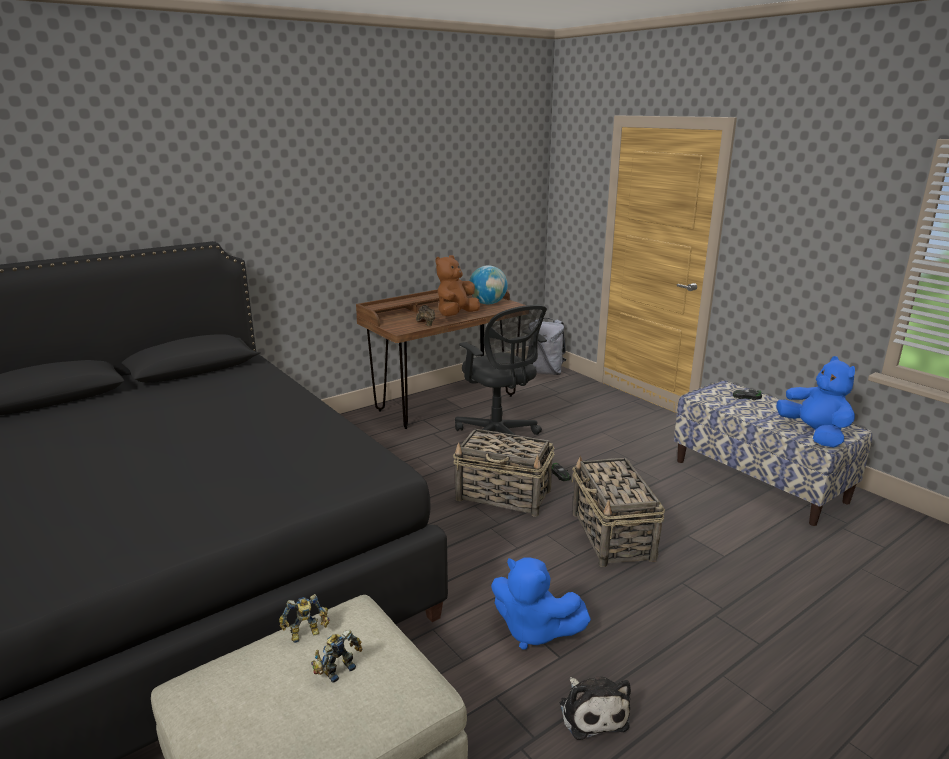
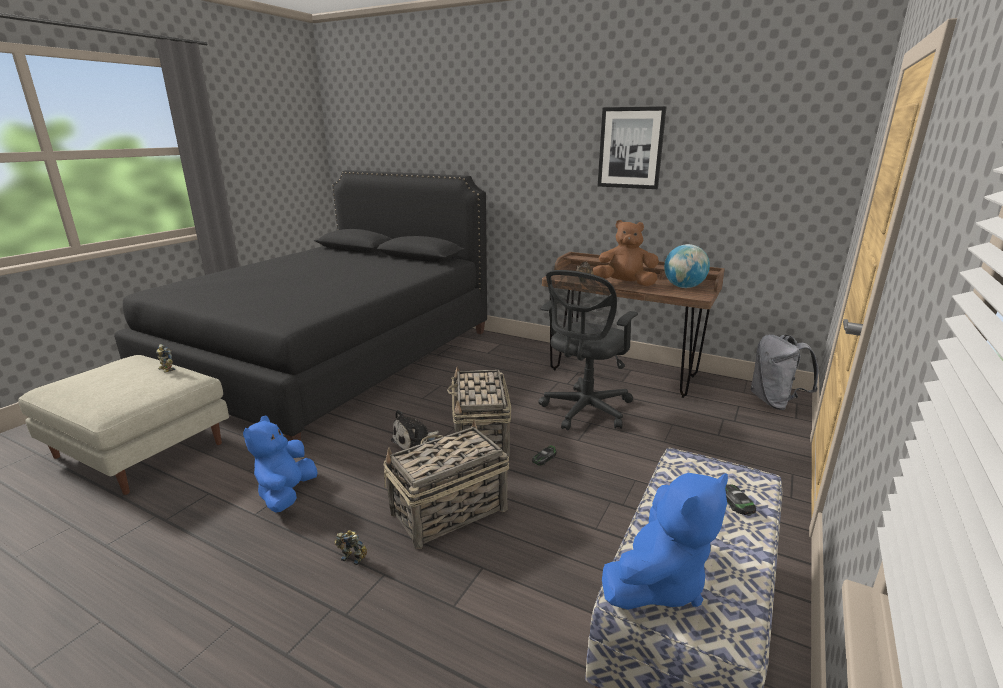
camera: 65 degrees right, 0 degrees up
(337, 669) = (128, 383): toy robot -> toy robot (353, 556)
(397, 185) = (630, 148): none -> picture
(592, 712) = (189, 543): plush toy -> plush toy (415, 442)

